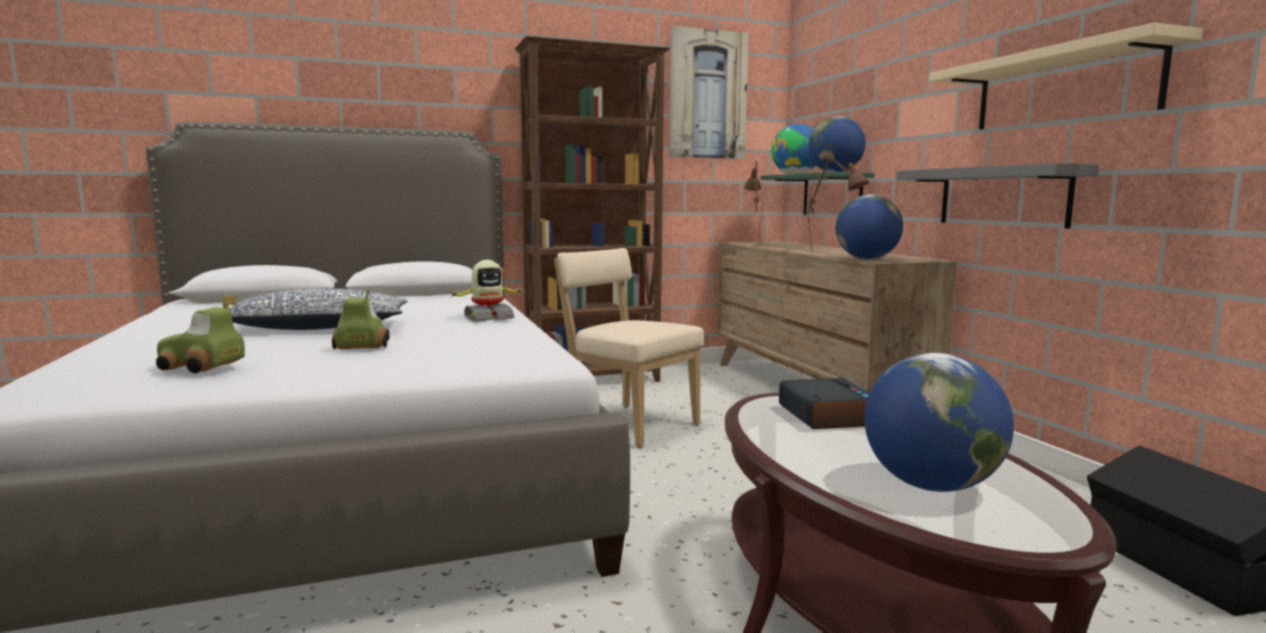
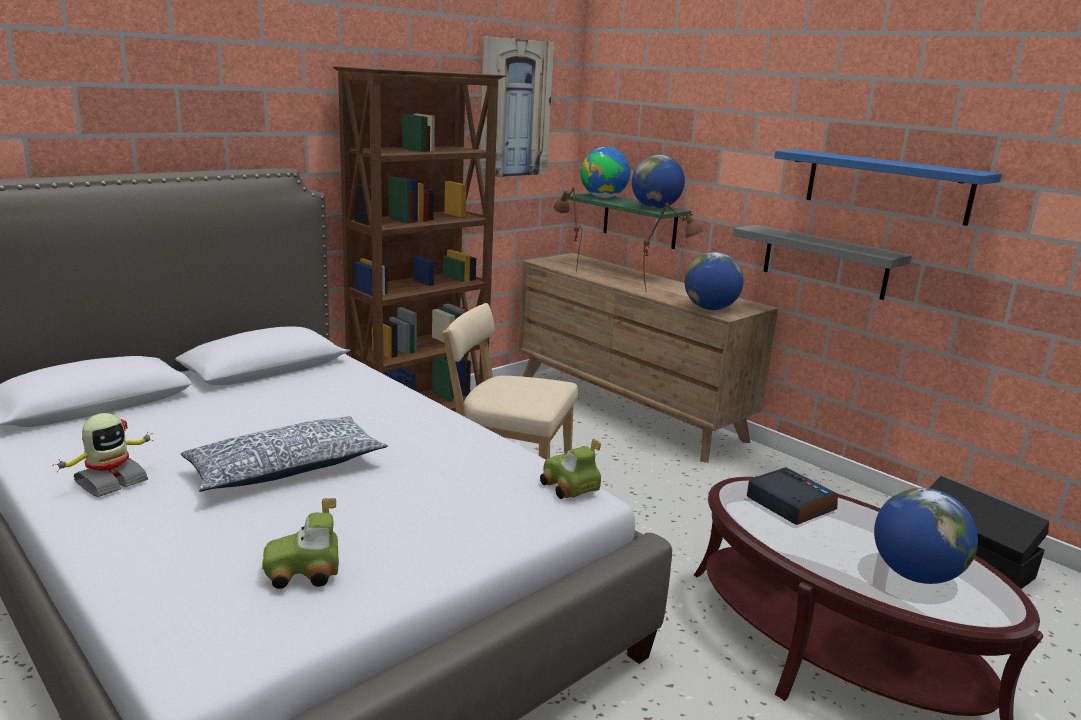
camera: 25 degrees left, 10 degrees up
(361, 346) = (384, 498): toy car -> toy car (569, 488)
(488, 318) = (426, 420): toy robot -> toy robot (110, 481)
(1063, 88) = (886, 186): beige shelf -> blue shelf

